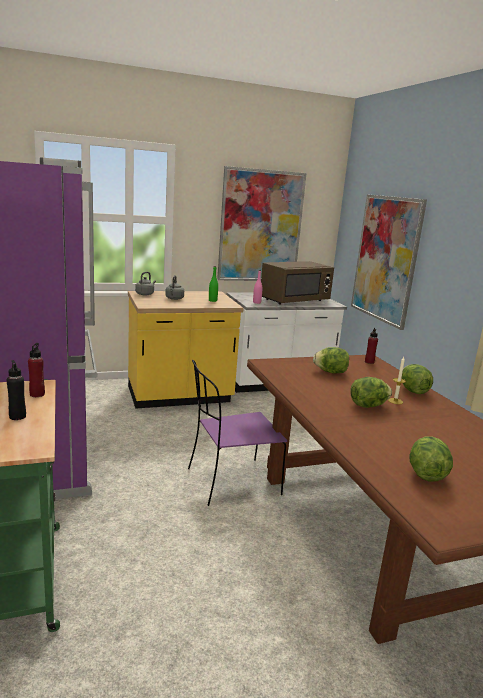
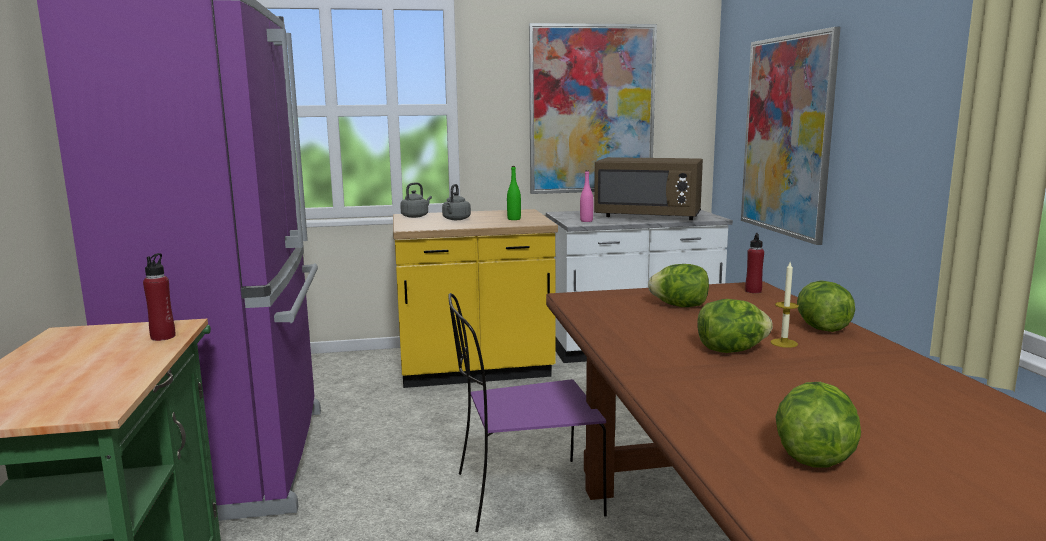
camera: 10 degrees right, 5 degrees down
(17, 416) = (107, 365): black bottle -> none
(294, 300) = (648, 216): brown microwave -> brown microwave turned 45 degrees clockwise

